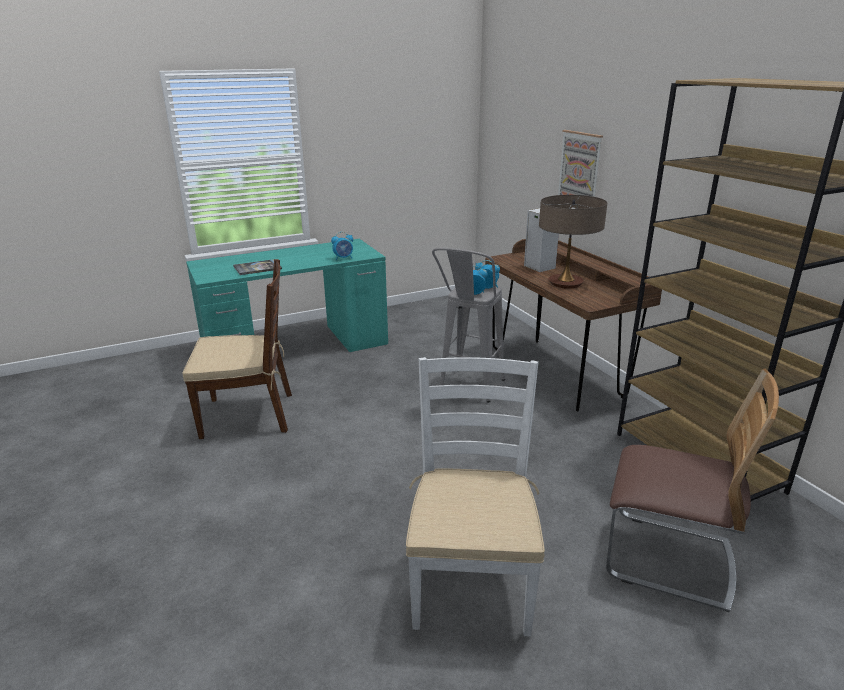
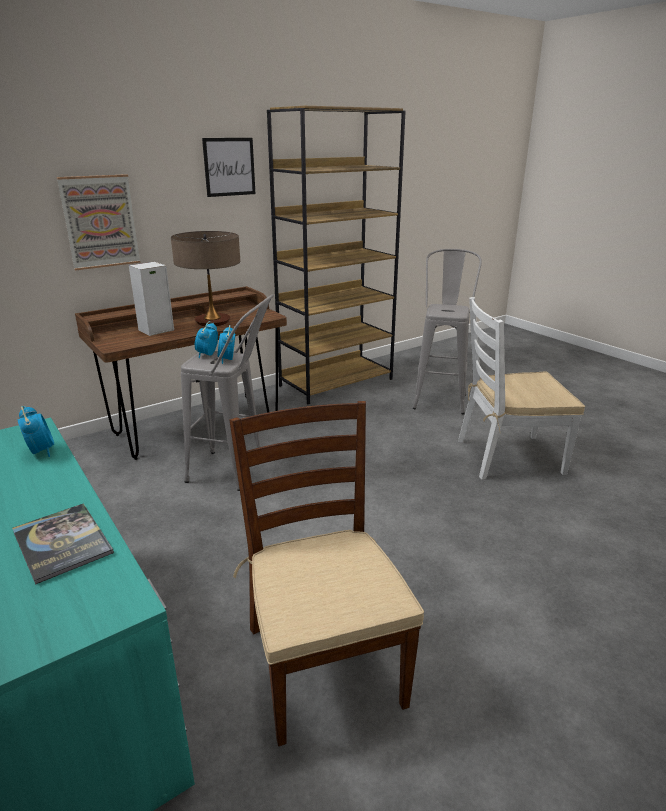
camera: 100 degrees left, 0 degrees up
(668, 559) = (440, 398): chair -> grey stool
(685, 145) = (229, 167): none -> picture

